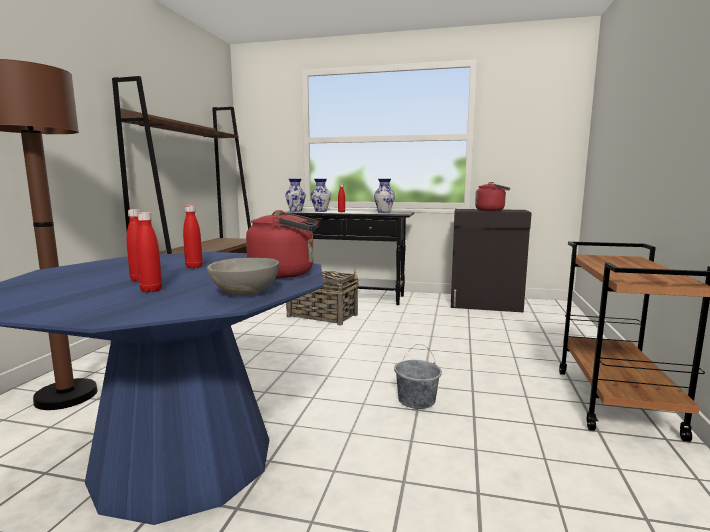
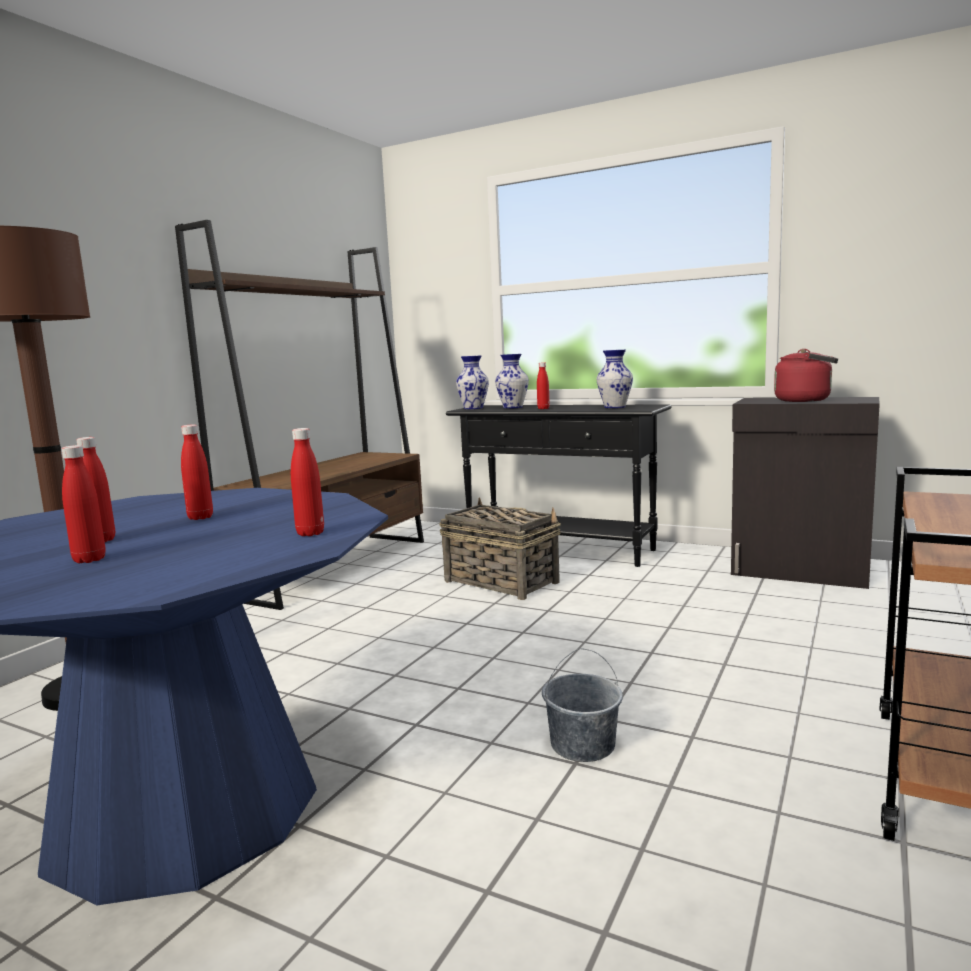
camera: 15 degrees right, 0 degrees up
(245, 294) = (200, 572): grey bowl -> none
(286, 274) = (310, 533): red kettle -> red bottle

